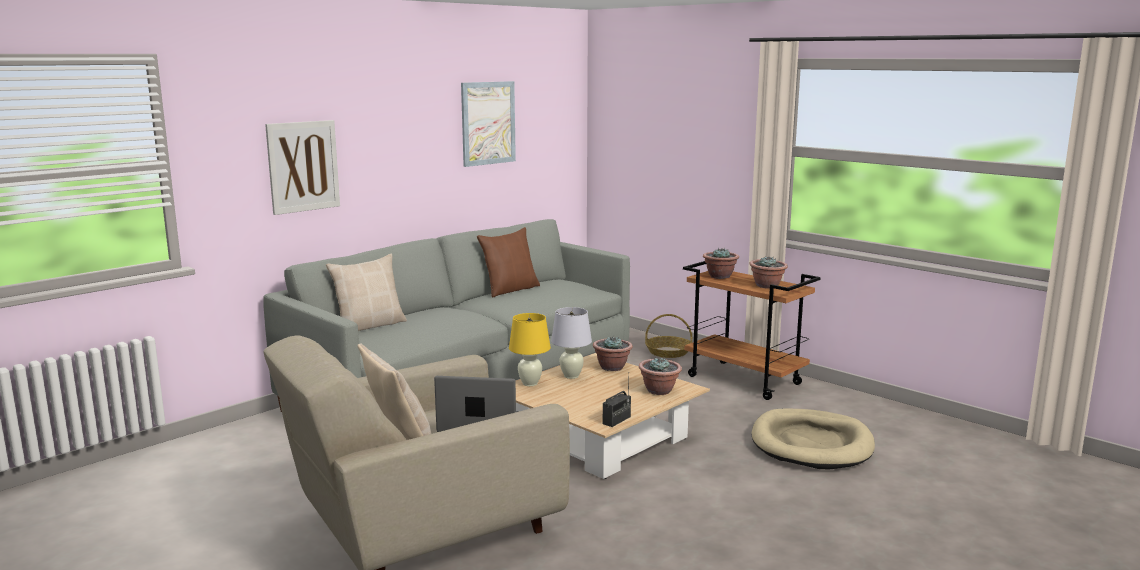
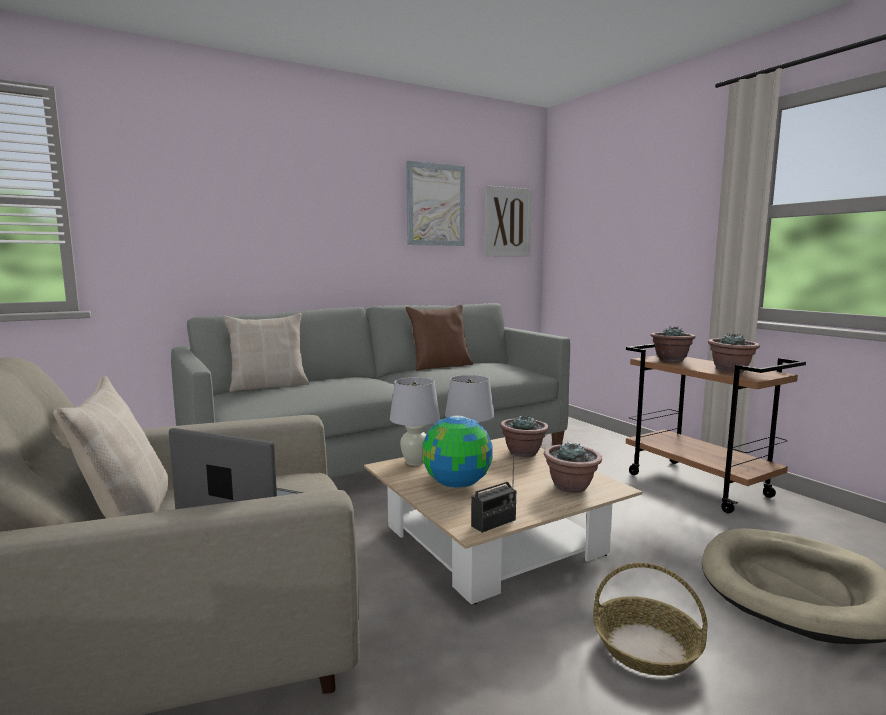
camera: 15 degrees right, 5 degrees down
(303, 166) = (225, 223): picture -> picture (507, 222)
(530, 383) = (415, 462): yellow table lamp -> white table lamp
(575, 397) = (457, 484): none -> globe
(668, 352) = (611, 446): basket -> basket (645, 647)

